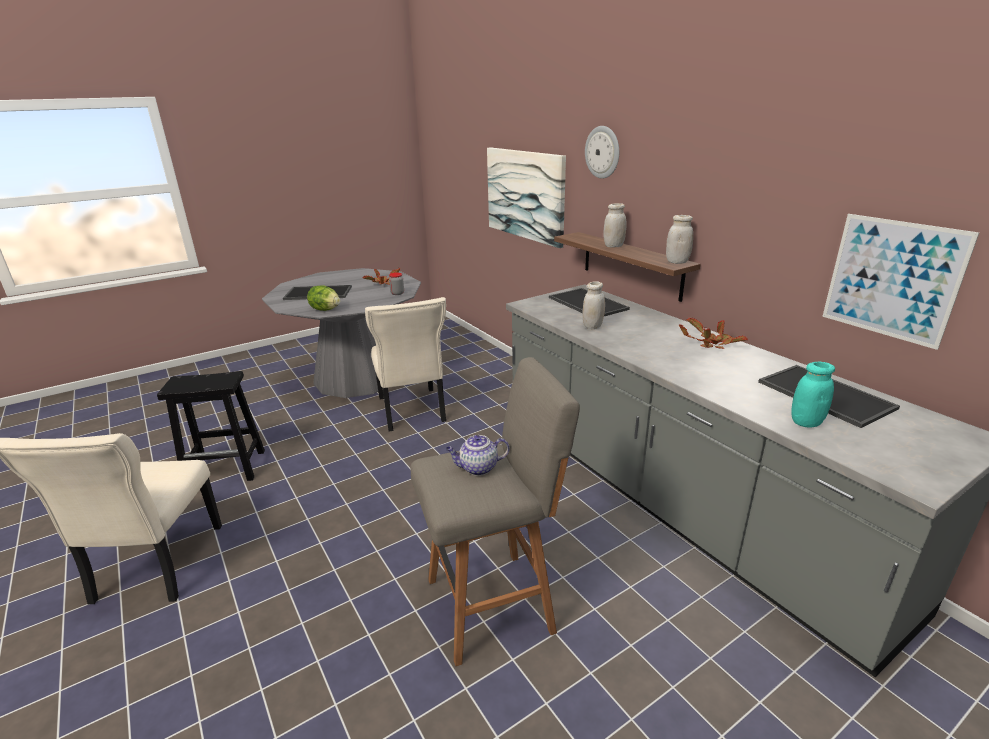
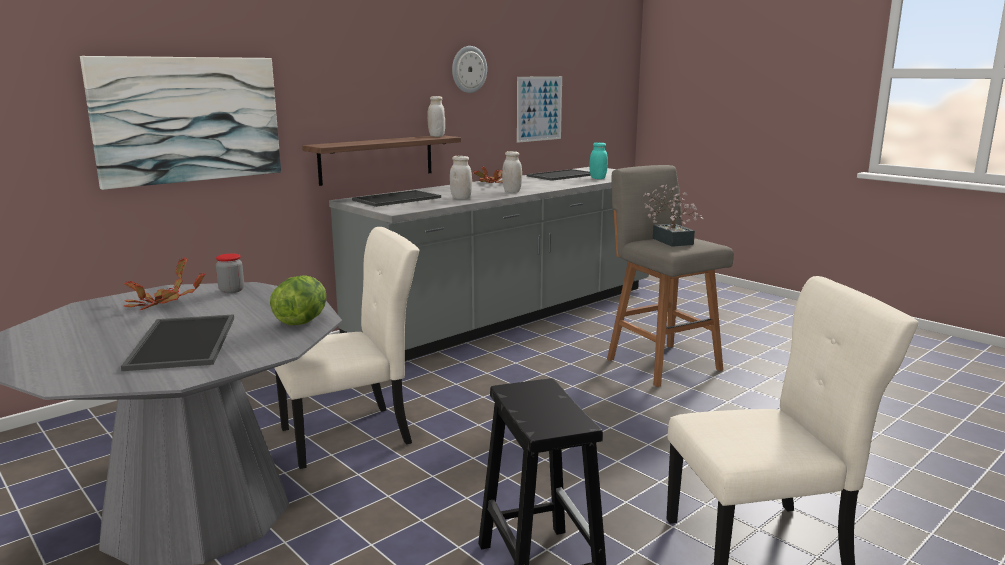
camera: 100 degrees left, 10 degrees down
(478, 468) = (670, 240): teapot -> potted plant
(603, 152) = (325, 51): wall clock -> wall clock (468, 69)
(613, 246) = (377, 141): white jar -> white jar (512, 191)

